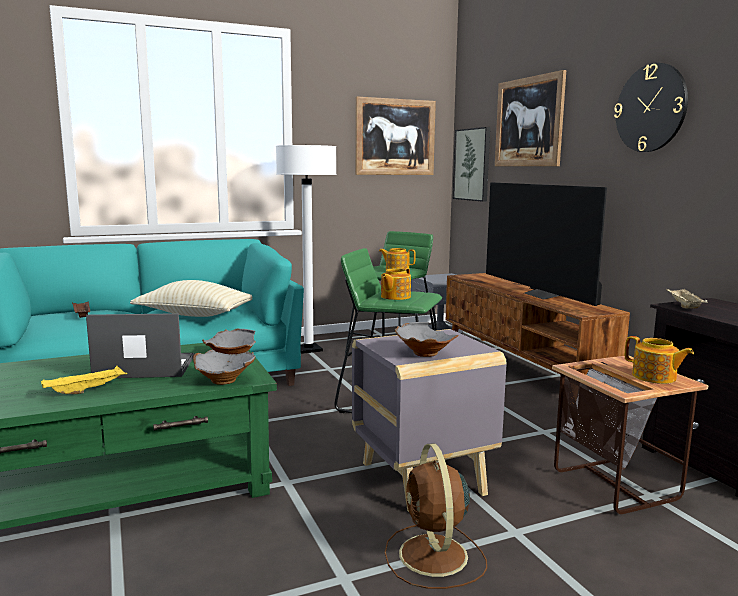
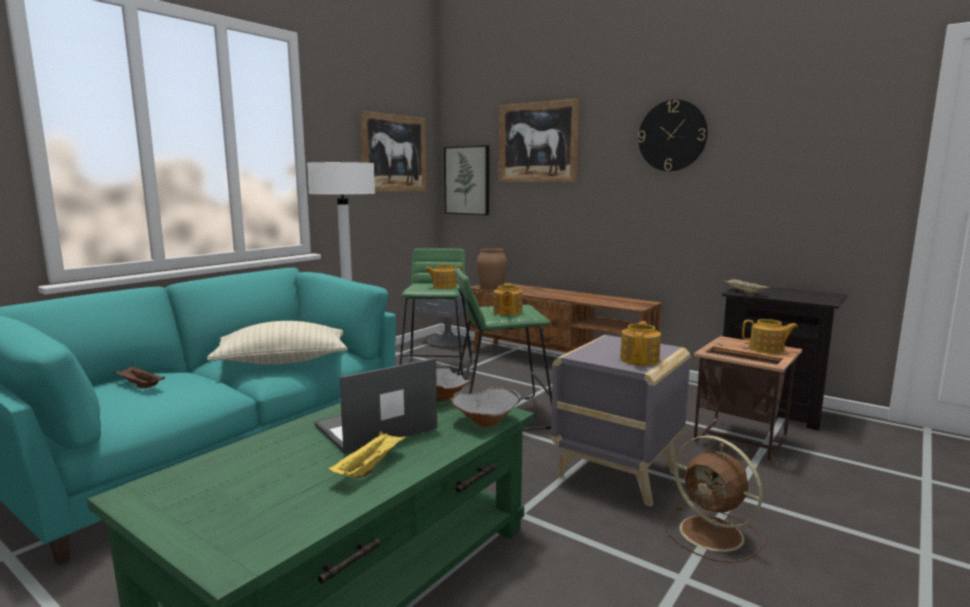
camera: 30 degrees left, 0 degrees up
(423, 354) = (640, 359): grey bowl -> teapot
(471, 277) = (492, 287): none -> brown vase
(543, 295) = (578, 296): television -> none

